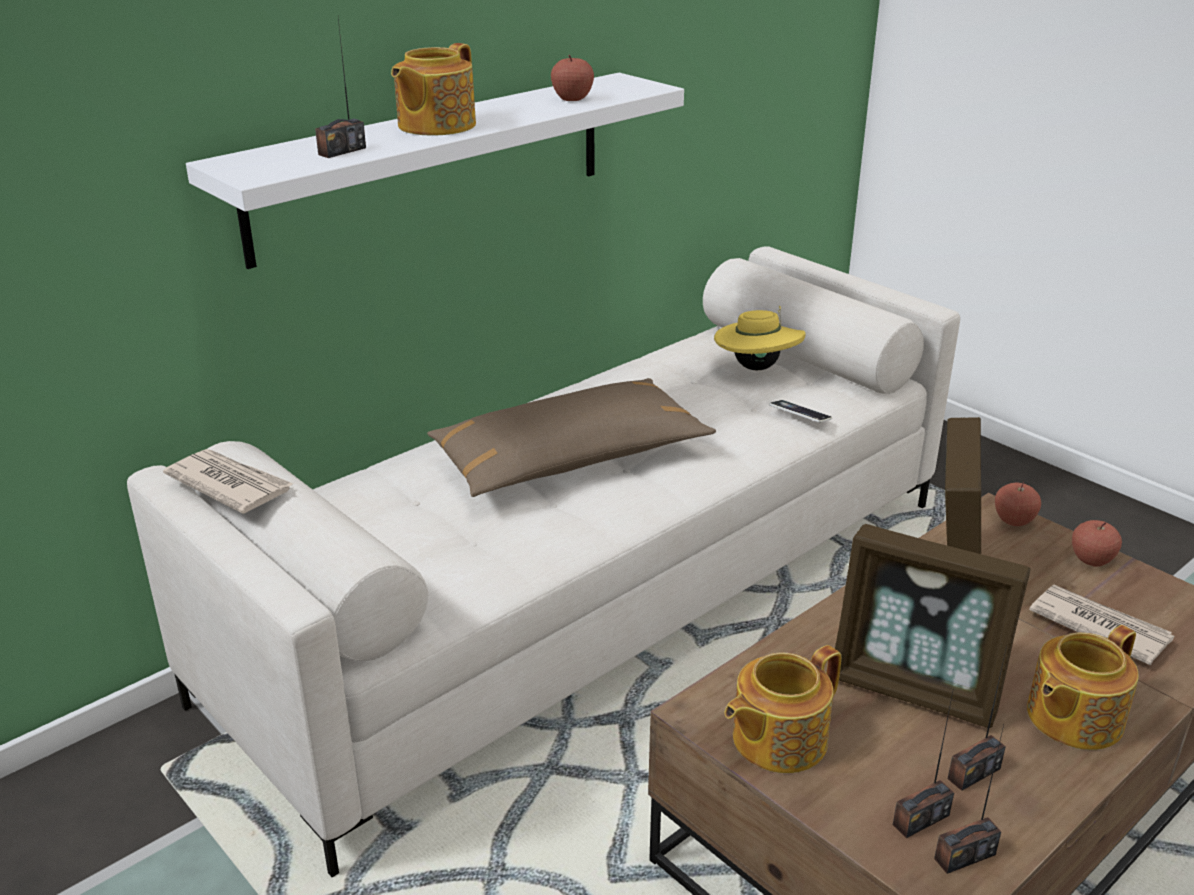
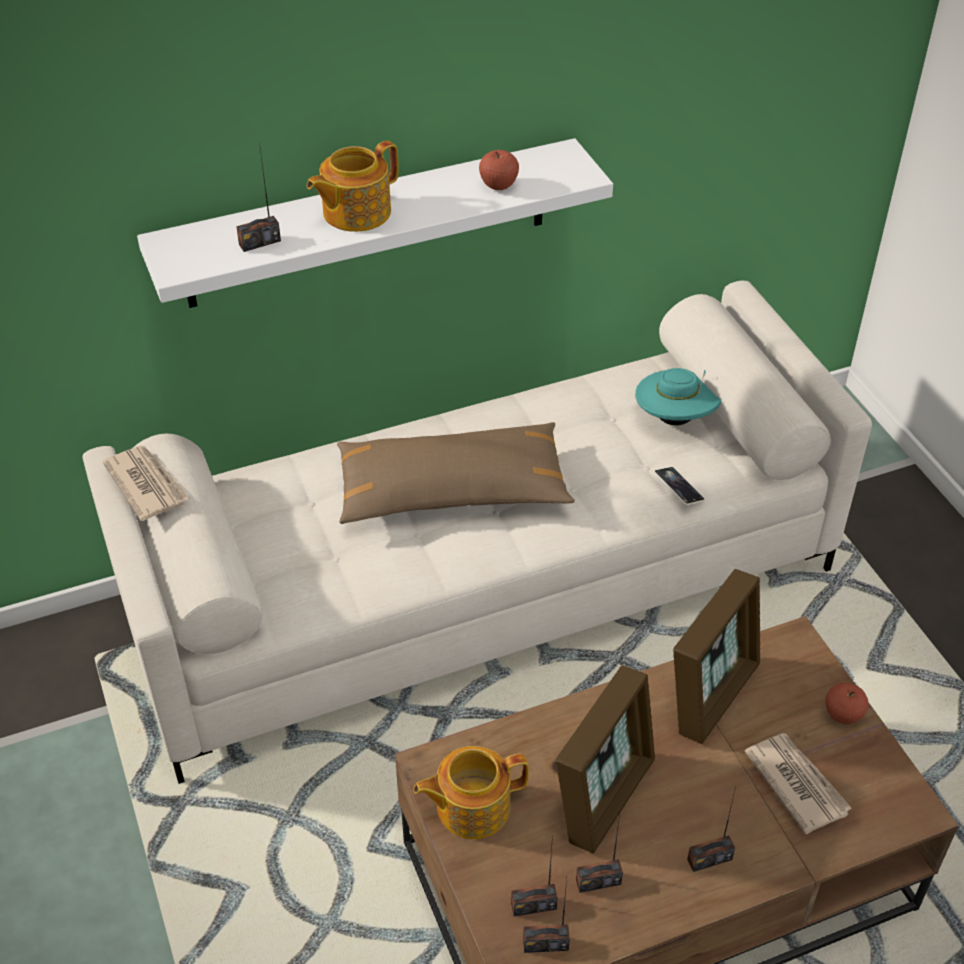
camera: 20 degrees right, 15 degrees up
(757, 367) = (675, 419): yellow hat -> turquoise hat
(915, 689) = (604, 796): picture frame -> picture frame turned 105 degrees counterclockwise
(1013, 521) = (804, 654): apple -> none
(1072, 717) = (709, 859): teapot -> radio

